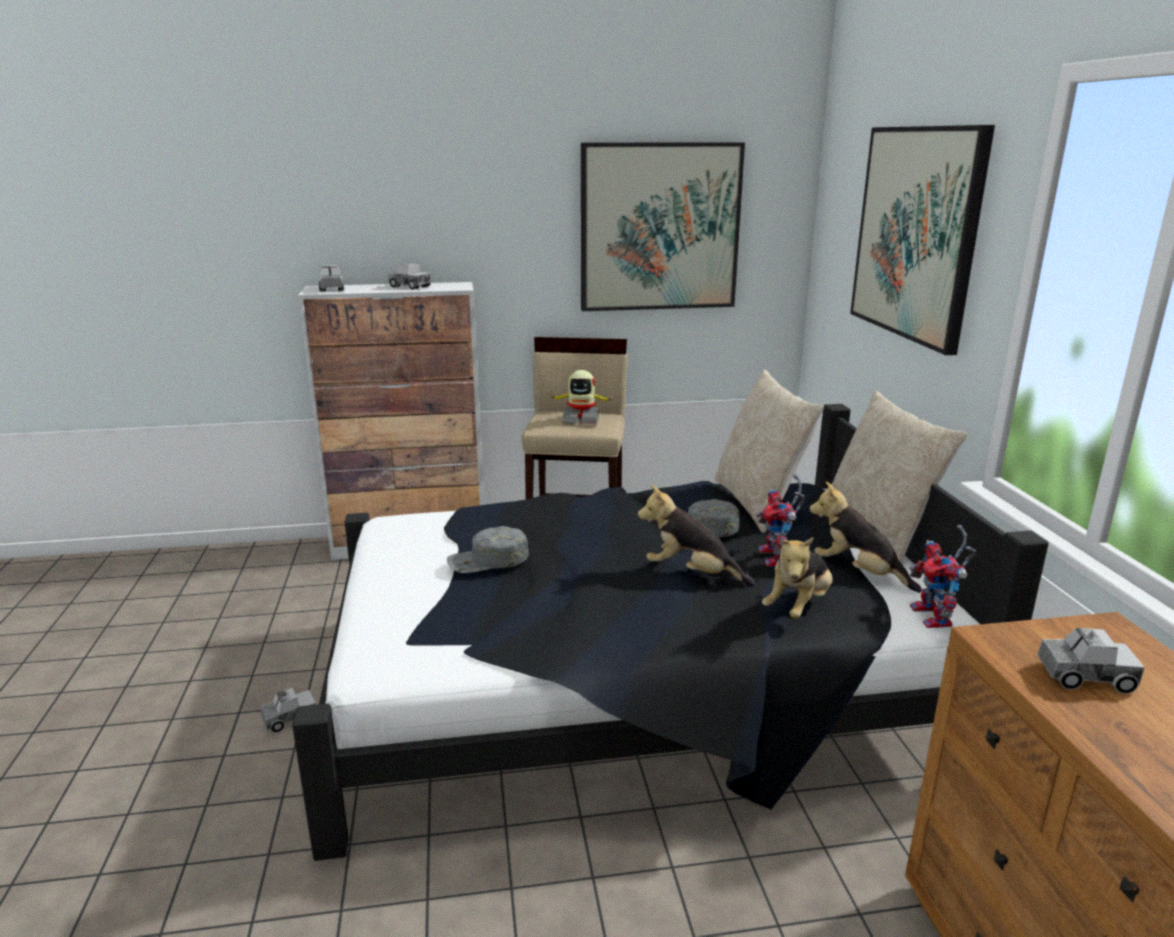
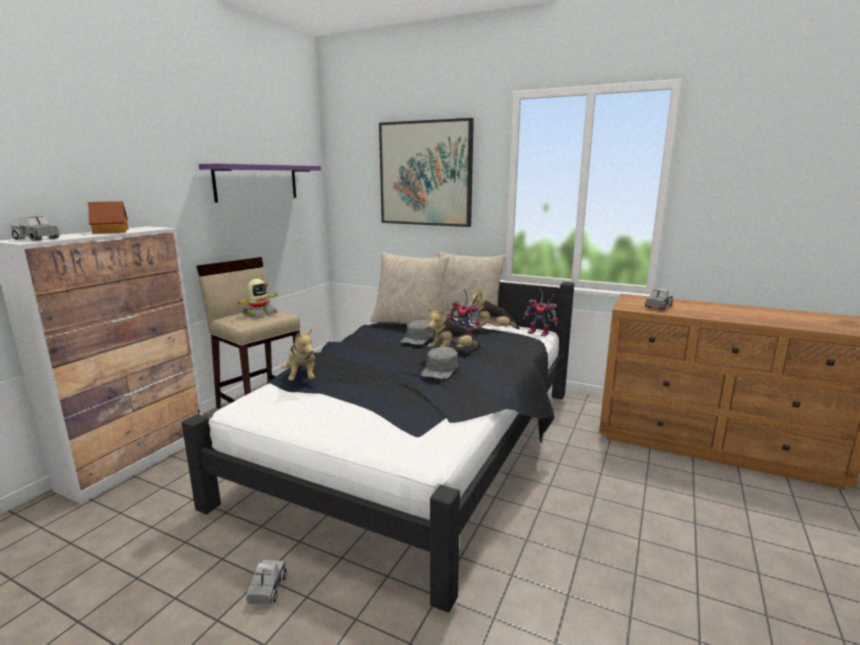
camera: 55 degrees left, 5 degrees down
(409, 287) = (111, 231): toy truck -> toy house
(488, 560) = (361, 388): grey cap -> grey cap (440, 370)
(659, 227) = (257, 182): picture -> purple shelf
(798, 606) = (507, 346): plush toy -> plush toy (302, 377)

